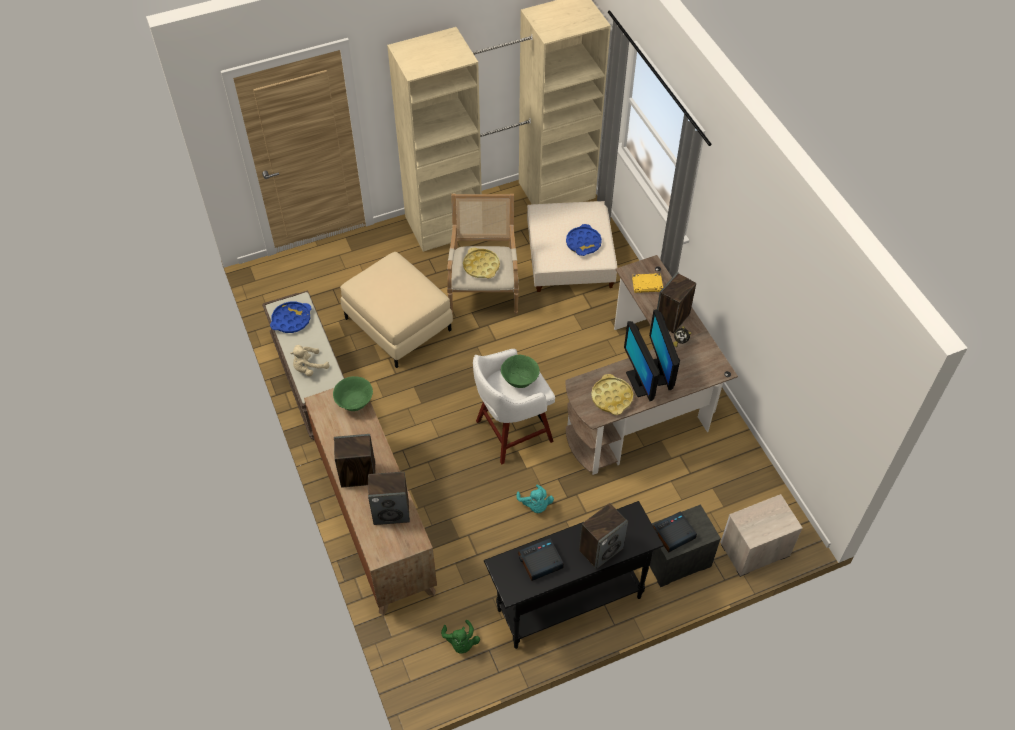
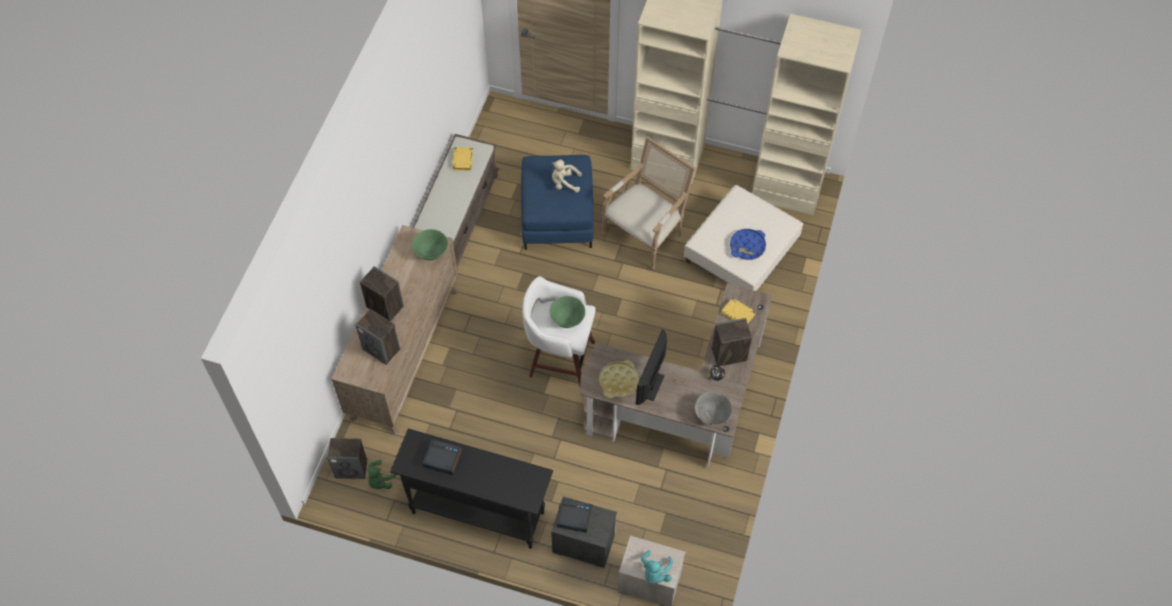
camera: 40 degrees right, 5 degrees up
(291, 320) = (462, 160): blue tray -> yellow book
(309, 368) = (441, 205): beige plush toy -> beige plush toy (564, 183)
(398, 324) = (557, 216): beige ottoman -> blue ottoman
(481, 266) = (640, 211): yellow tray -> none
(535, 505) = (523, 425): turquoise plush toy -> turquoise plush toy (655, 573)
(601, 549) = (491, 483): speaker -> speaker (351, 468)
(661, 371) = (677, 389): monitor -> none
(707, 372) = (712, 416): none -> grey bowl

